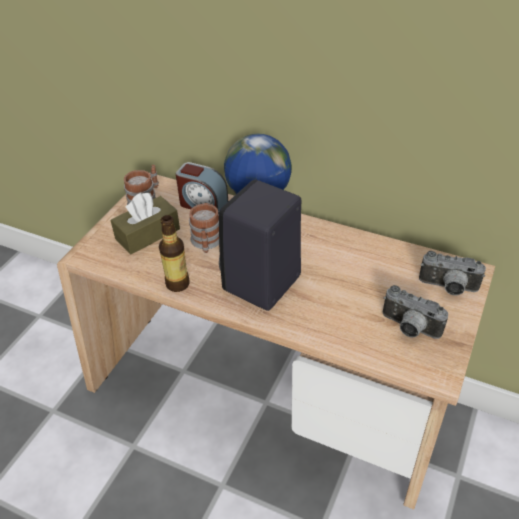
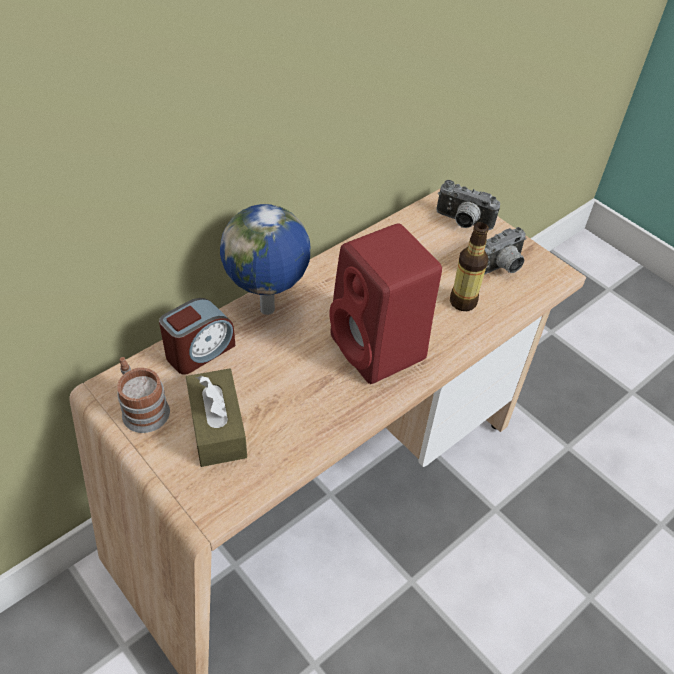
camera: 70 degrees left, 5 degrees up
(177, 284) = (334, 424): bottle -> bottle (463, 302)
(206, 243) = (278, 373): mug -> none
(261, 284) = (380, 350): black speaker -> red speaker
(448, 288) = (462, 223): camera -> camera turned 75 degrees clockwise

